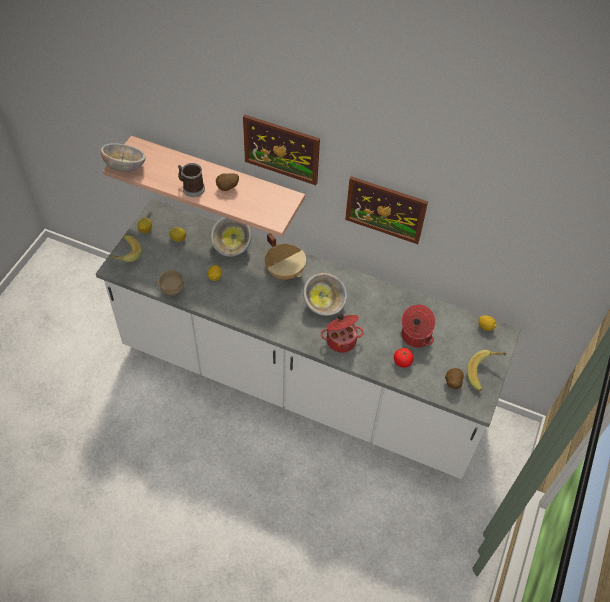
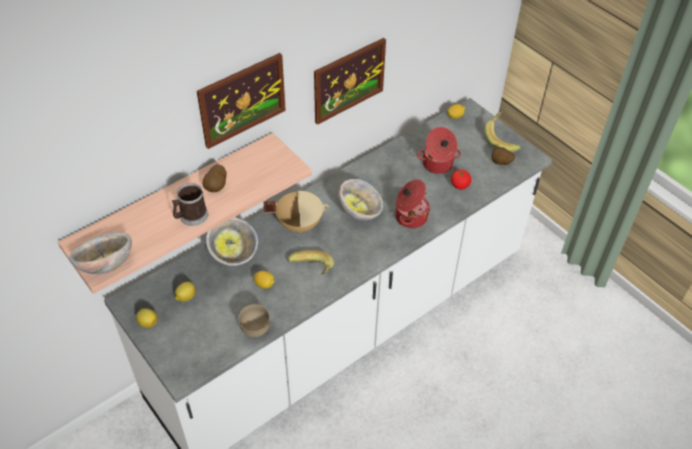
camera: 60 degrees left, 5 degrees down
(124, 255) = (170, 358): banana -> banana (311, 271)

